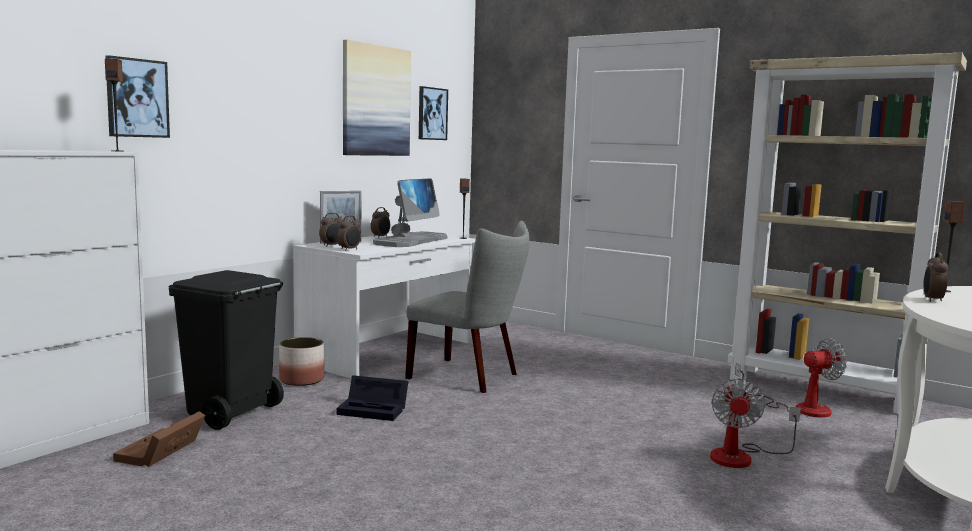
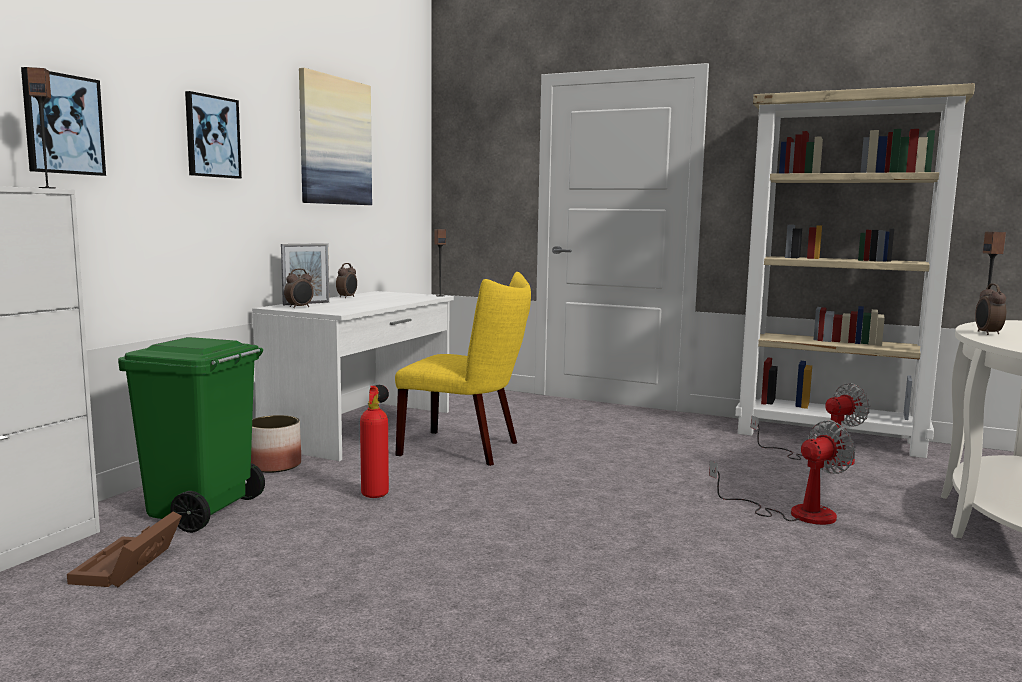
camera: 10 degrees left, 0 degrees up
(230, 413) = (200, 511): black trash can -> green trash can
(349, 249) = (324, 310): alarm clock -> none
(375, 410) = (376, 493): black storage box -> fire extinguisher
(411, 240) = (385, 300): monitor -> none
(432, 114) = (392, 159): picture -> picture (212, 136)
(469, 376) = (467, 449): grey chair -> yellow chair
(742, 457) = (795, 513): fan -> fan turned 120 degrees counterclockwise

